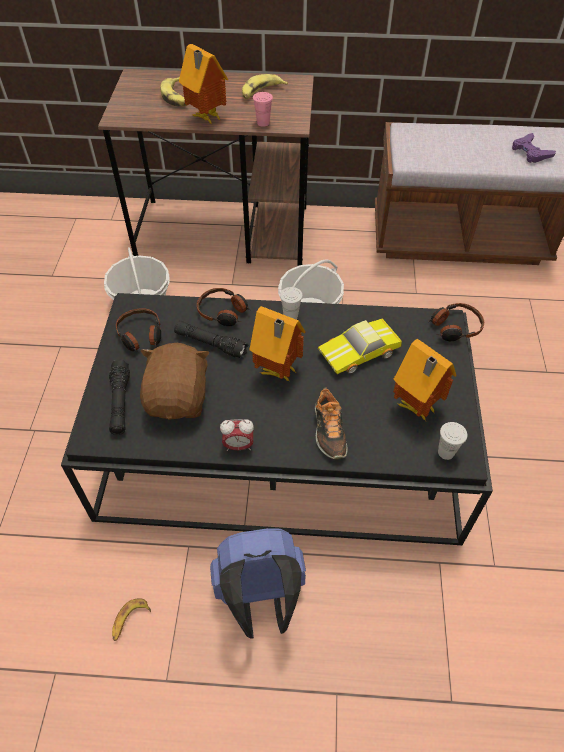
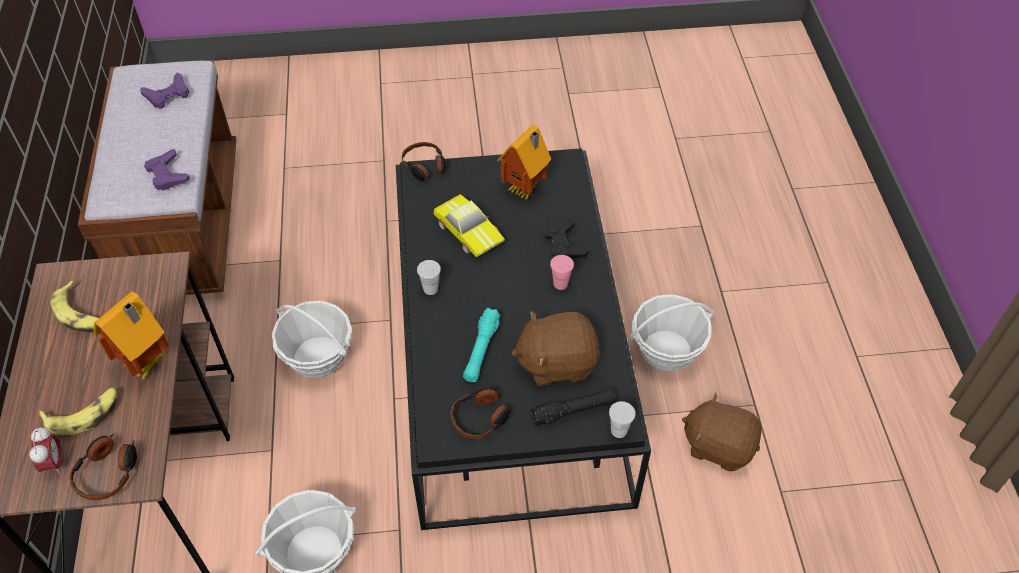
camera: 100 degrees left, 0 degrees up
(130, 620) = (718, 445): banana -> brown plush toy
(211, 344) = (481, 350): black flashlight -> turquoise flashlight
(223, 312) = (434, 348): headphones -> headphones (108, 471)
(238, 446) = (597, 305): alarm clock -> alarm clock (54, 463)
(260, 598) = (666, 350): blue backpack -> basket
(263, 123) = (162, 300): pink cup -> pink cup (560, 284)
(277, 373) = (507, 289): toy house -> none
(329, 431) = (563, 244): shoe -> black game controller
(430, 153) = (167, 174): none -> purple game controller
(446, 452) = (564, 171): white cup -> white cup (619, 430)

